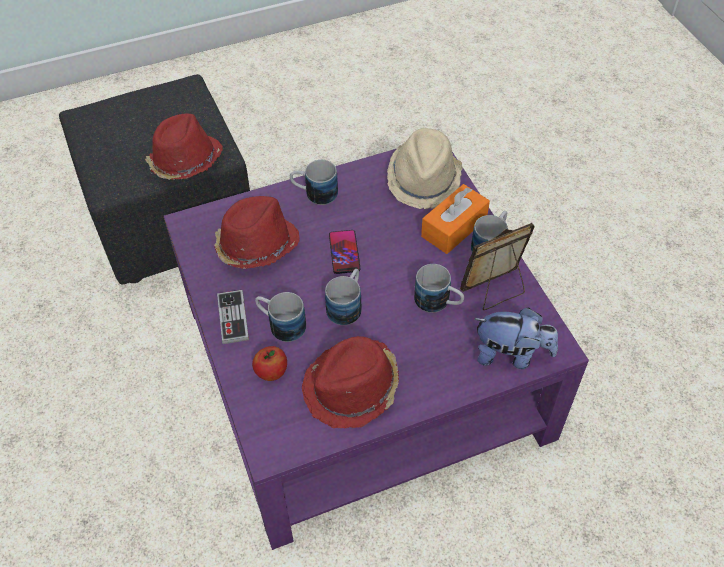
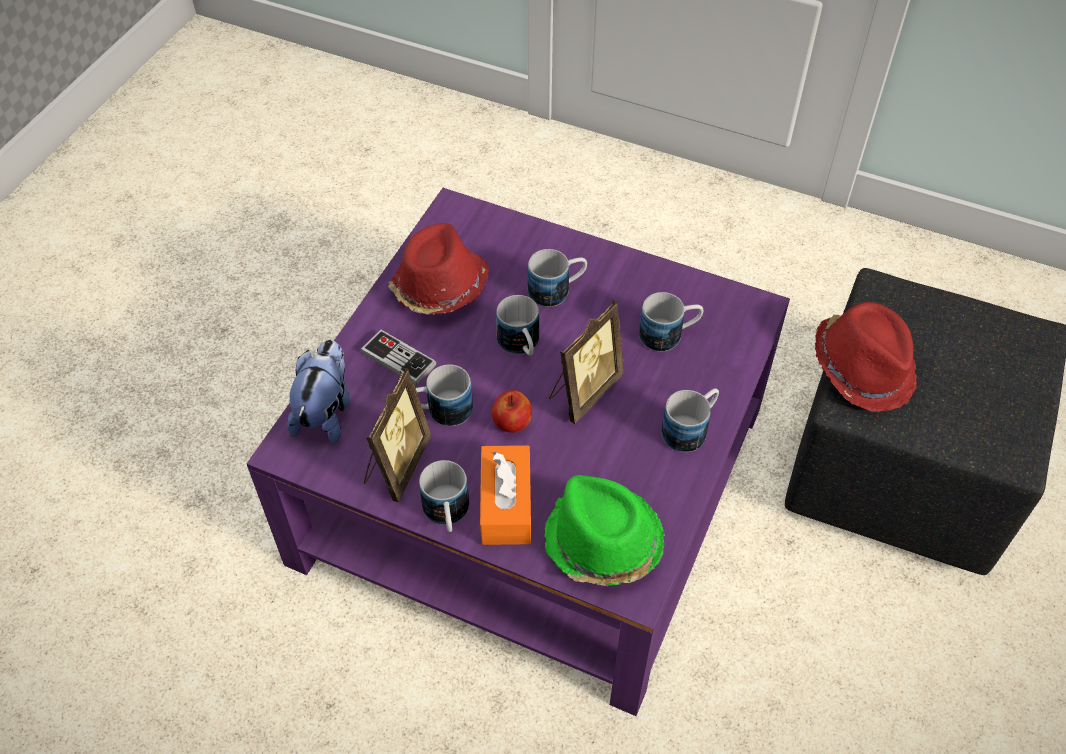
camera: 135 degrees right, 0 degrees up
(233, 318) = (602, 266): game controller -> game controller (398, 359)
(256, 246) = (669, 334): red hat -> mug
(271, 372) = (518, 253): apple -> apple (512, 424)
(344, 252) = (583, 391): phone -> picture frame
(424, 179) = (602, 542): beige hat -> green hat
(511, 355) = (326, 412): plush toy -> plush toy turned 135 degrees clockwise

